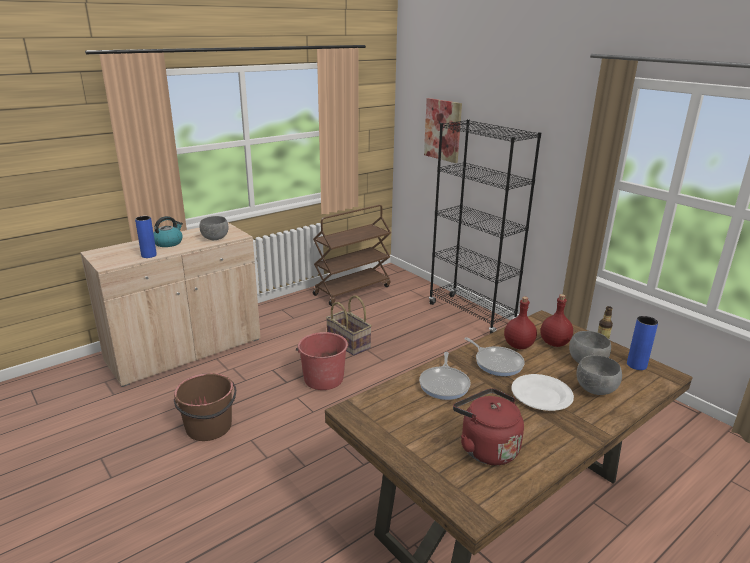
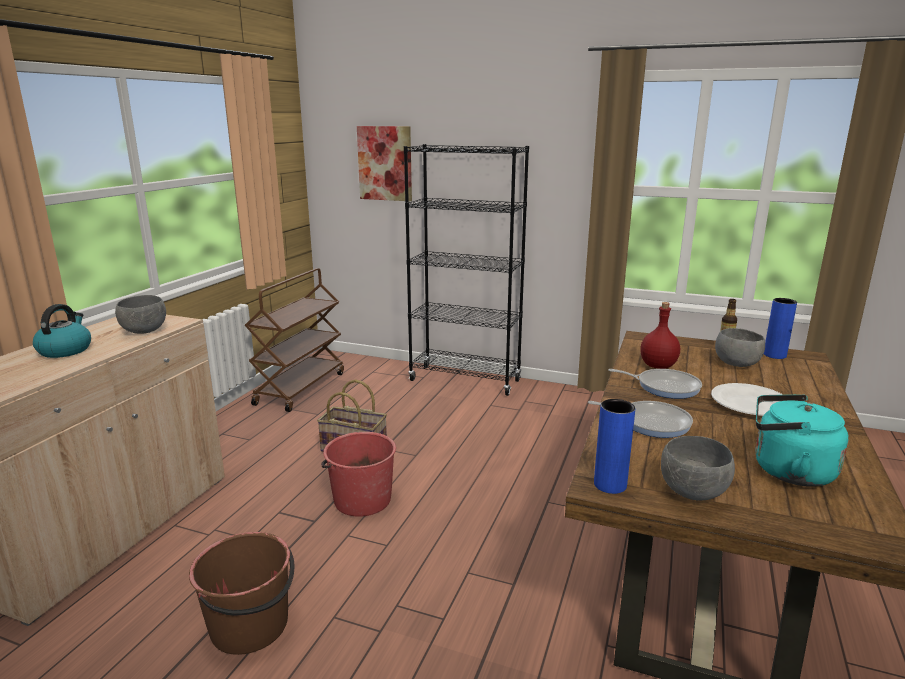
camera: 30 degrees left, 5 degrees down
(149, 255) = (49, 372): blue vase -> blue vase (610, 485)
(444, 384) = (650, 422): frying pan -> frying pan turned 45 degrees counterclockwise
(486, 448) = (787, 471): red kettle -> turquoise kettle
(554, 343) = (683, 355): red bottle -> none
(595, 390) = (782, 385): grey bowl -> grey bowl (694, 493)

